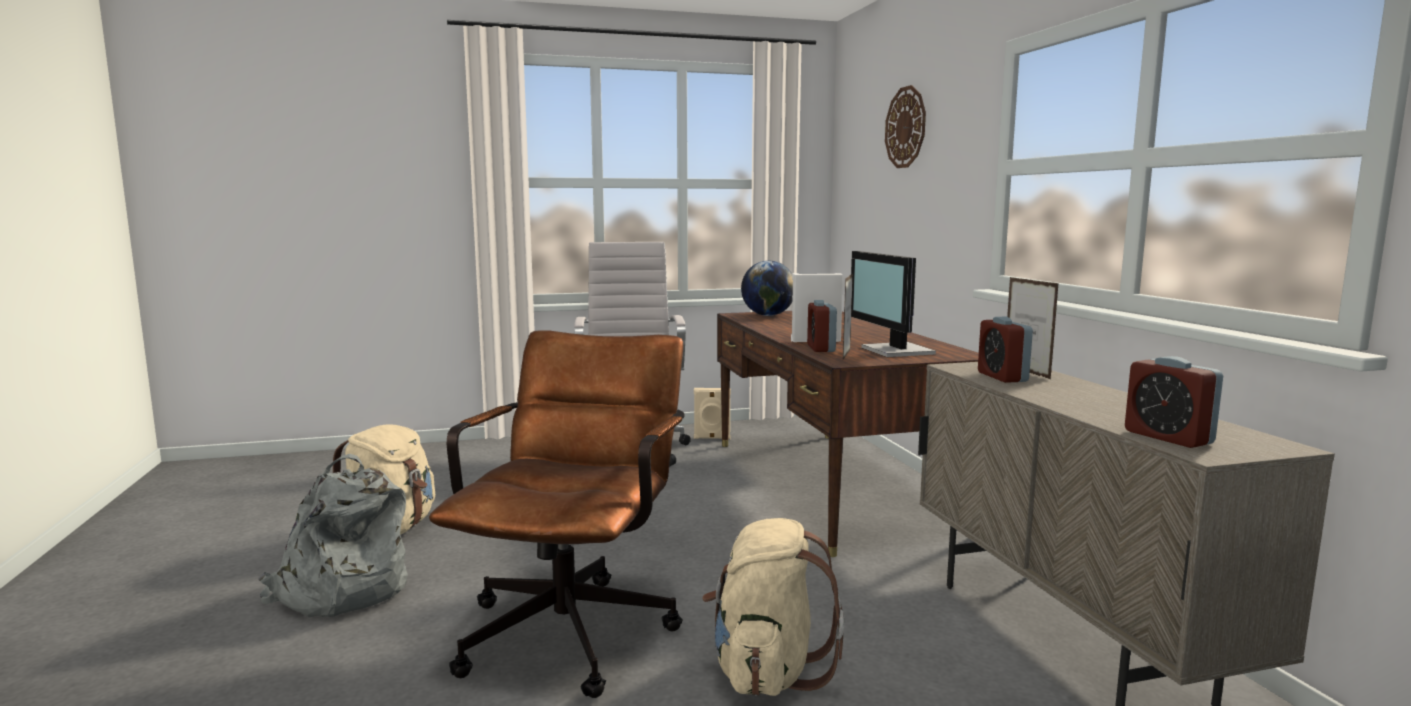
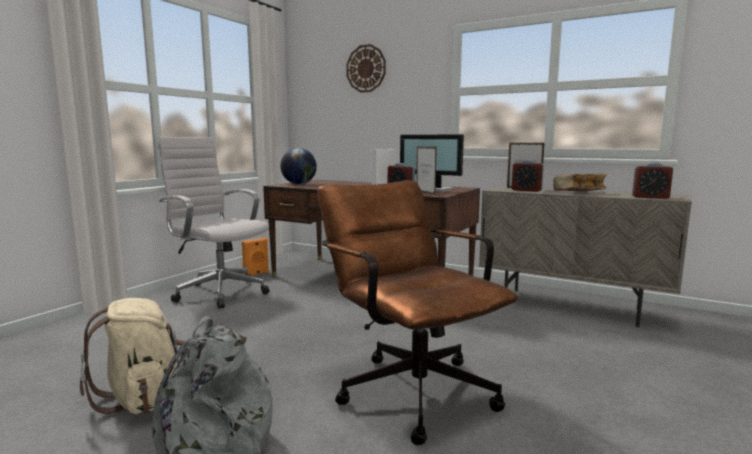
camera: 45 degrees left, 0 degrees up
(712, 438) = (256, 274): beige speaker -> orange speaker
(767, 670) = (526, 361): beige backpack -> none
(1076, 399) = (578, 192): none -> book

